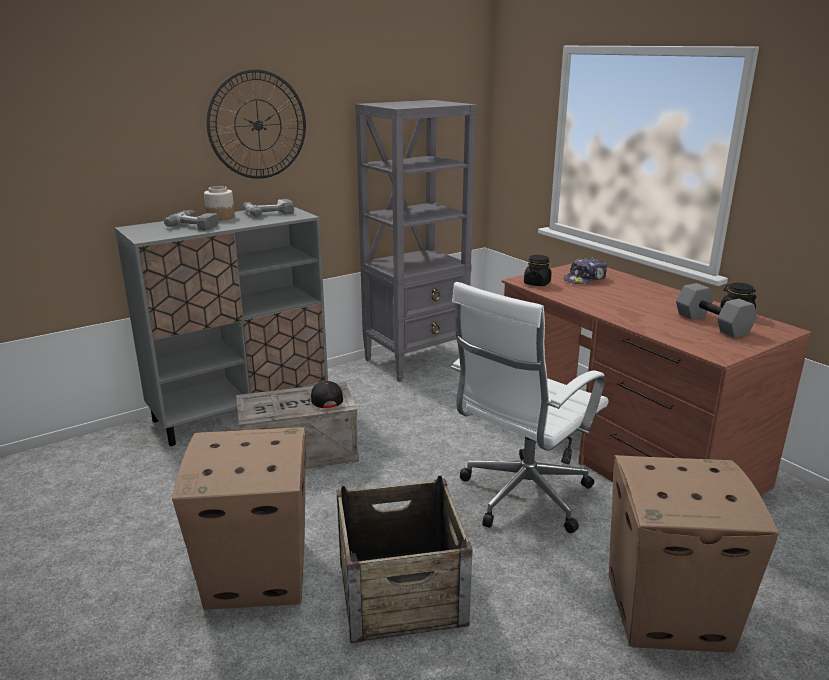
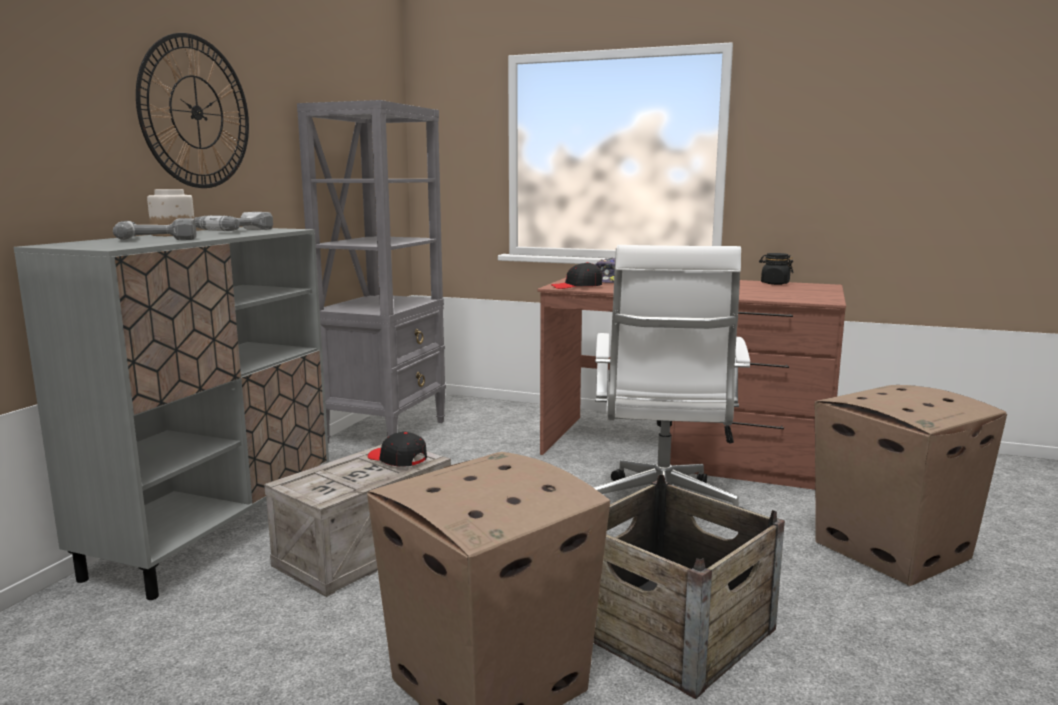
camera: 35 degrees left, 10 degrees down
(537, 283) = (577, 286): black jar -> black cap
(710, 324) = (773, 289): grey dumbbell -> none

